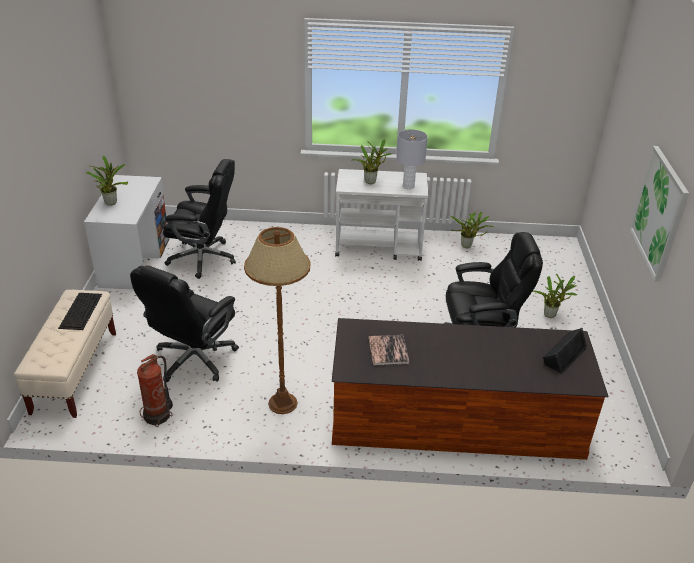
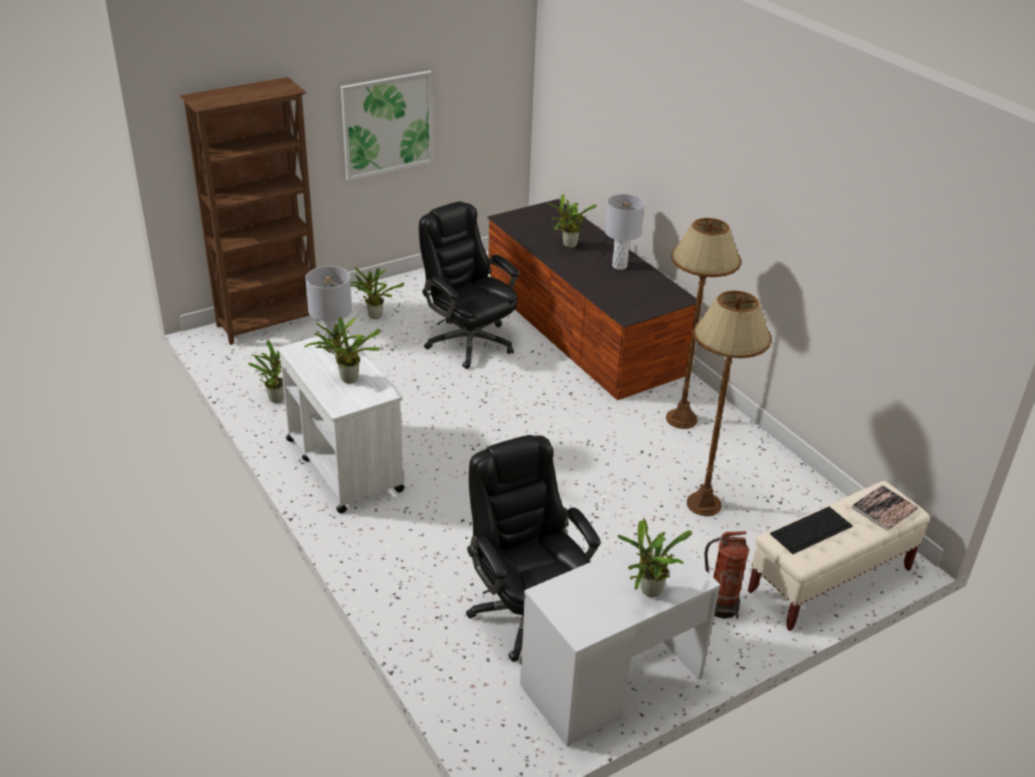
camera: 125 degrees left, 0 degrees up
(158, 415) = (791, 484): fire extinguisher -> fire extinguisher (719, 606)
(194, 359) = (703, 504): black office chair -> brown floor lamp
(388, 350) = (632, 288): book -> book (884, 509)
(432, 363) = (619, 266): none -> grey table lamp
(493, 351) = (568, 246): none -> potted plant
(563, 355) = (533, 219): black speaker -> none
(567, 269) = (270, 323): none -> brown bookcase

